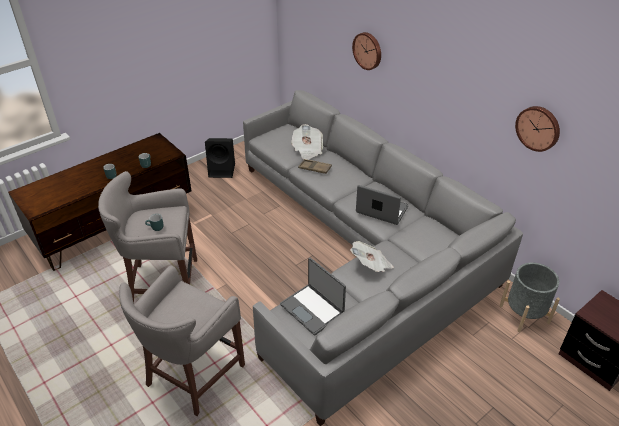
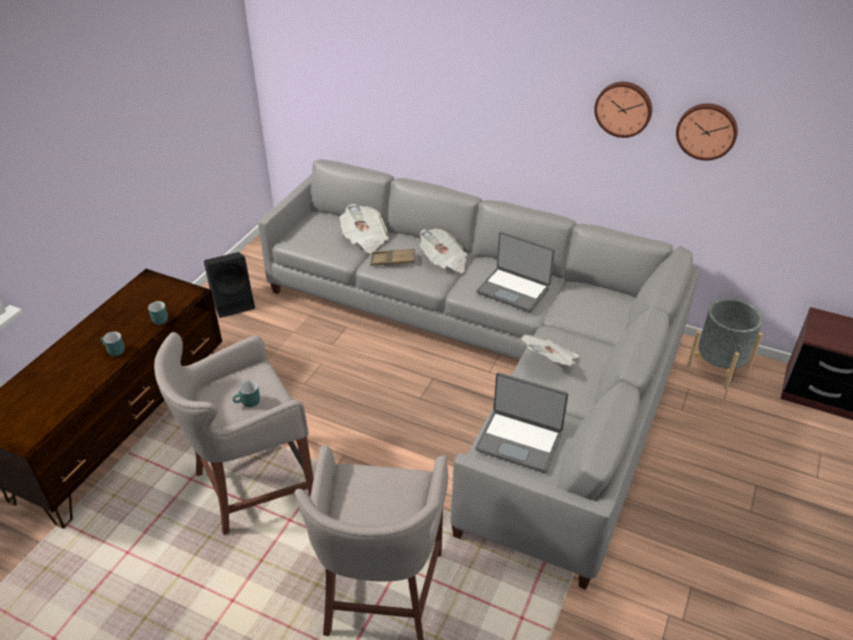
camera: 25 degrees left, 0 degrees up
(349, 178) = (444, 261): none -> newspaper
(368, 50) = (428, 82): wall clock -> wall clock (623, 108)
(381, 210) = (514, 290): laptop -> laptop turned 150 degrees counterclockwise

